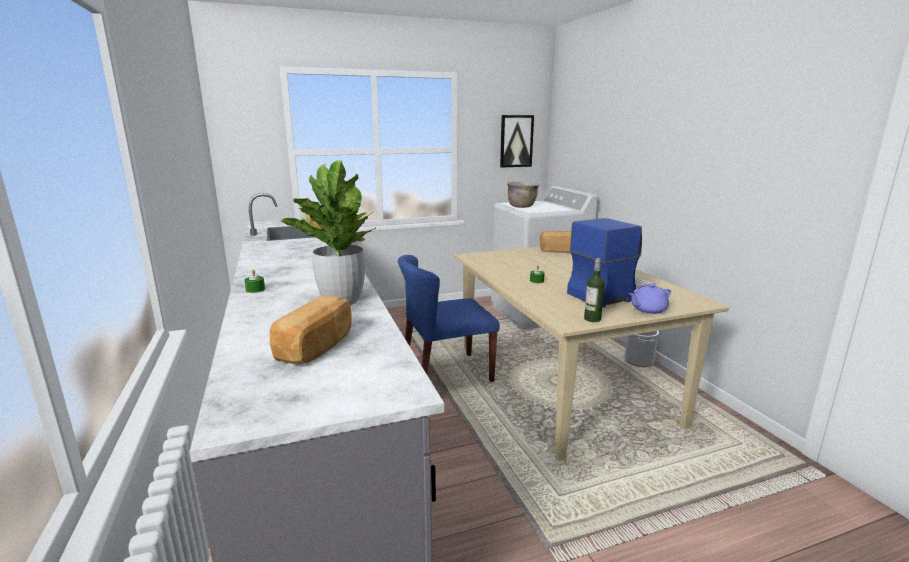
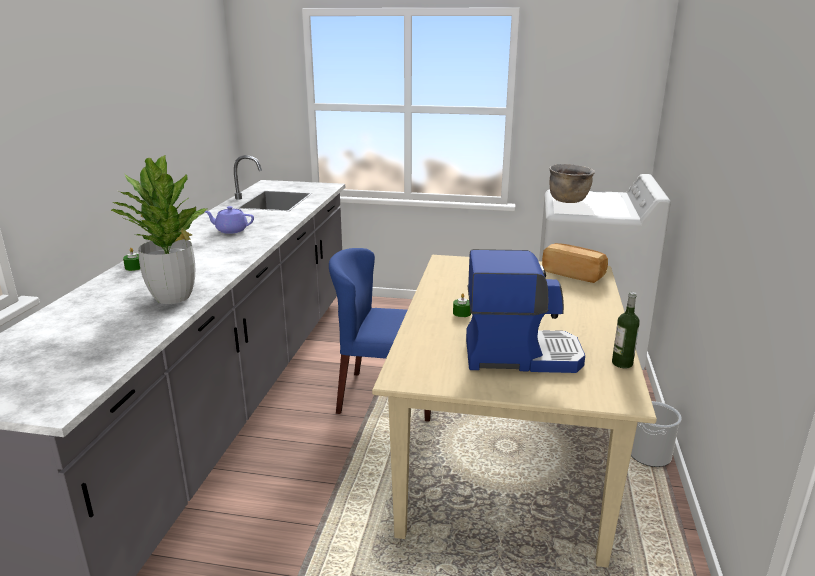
camera: 30 degrees right, 5 degrees up
(318, 346) = (77, 342): bread -> none
(516, 141) = (605, 103): picture -> none
(592, 319) = (434, 382): bottle -> bottle (622, 363)
(648, 310) = (526, 389): purple teapot -> purple teapot (231, 230)

